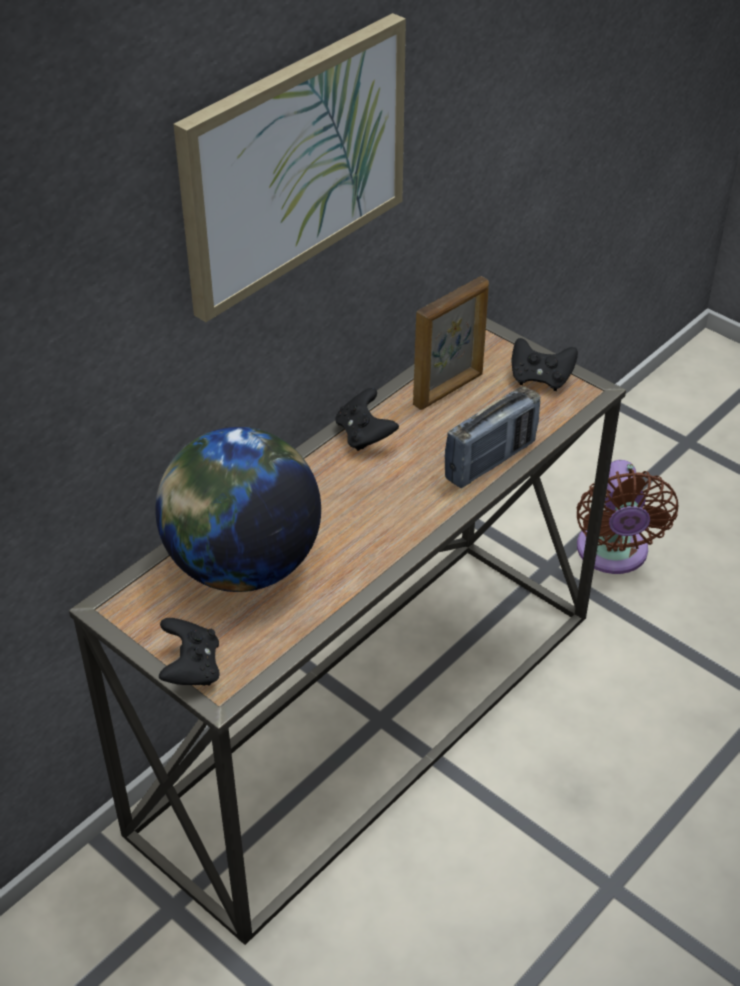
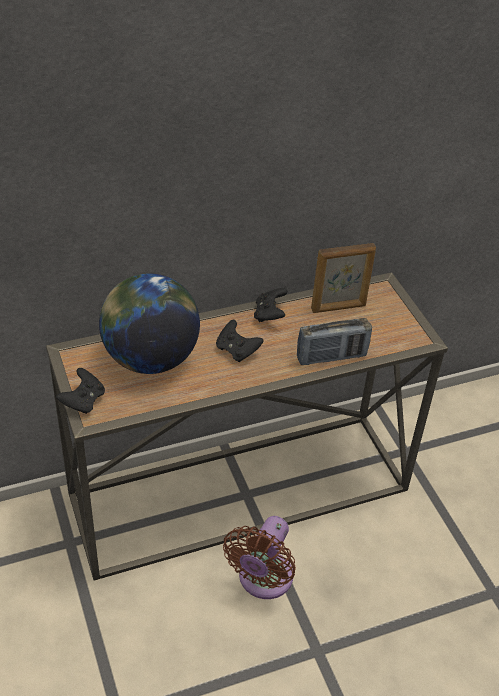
camera: 25 degrees right, 0 degrees up
(293, 163) = (248, 133): picture -> none
(540, 379) = (399, 322): black game controller -> black game controller (237, 351)
(613, 554) = (451, 460): brown fan -> brown fan (263, 580)

